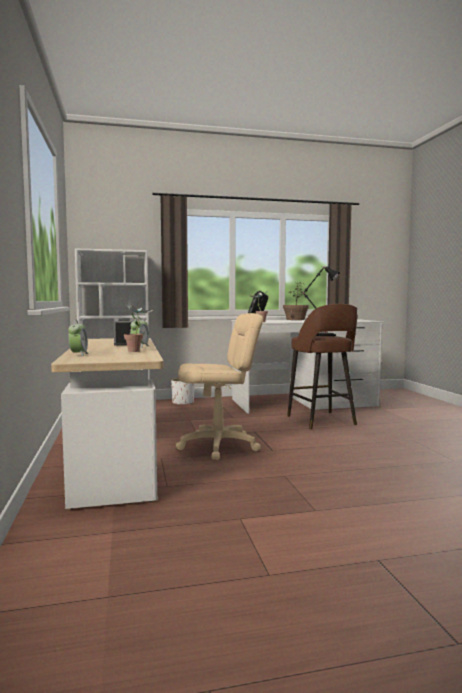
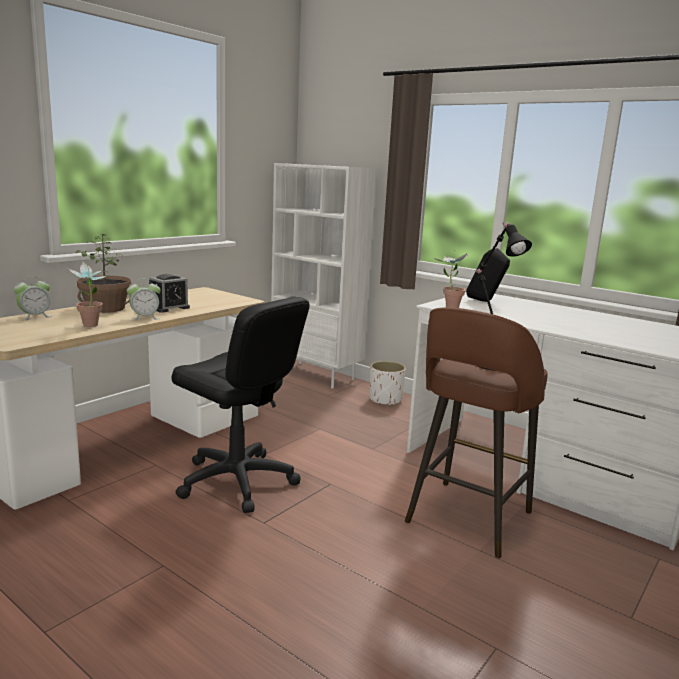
camera: 50 degrees right, 10 degrees up
(219, 446) = (237, 481): beige office chair -> black office chair
(295, 319) = (571, 313): potted plant -> potted plant (106, 308)

